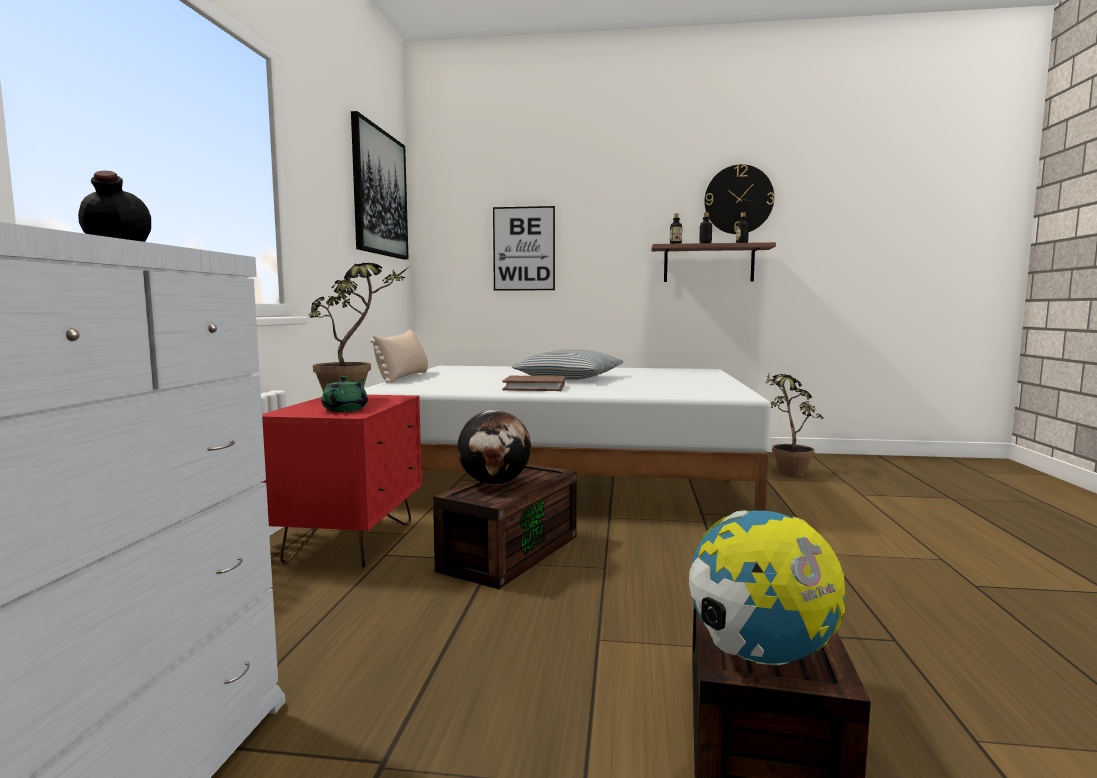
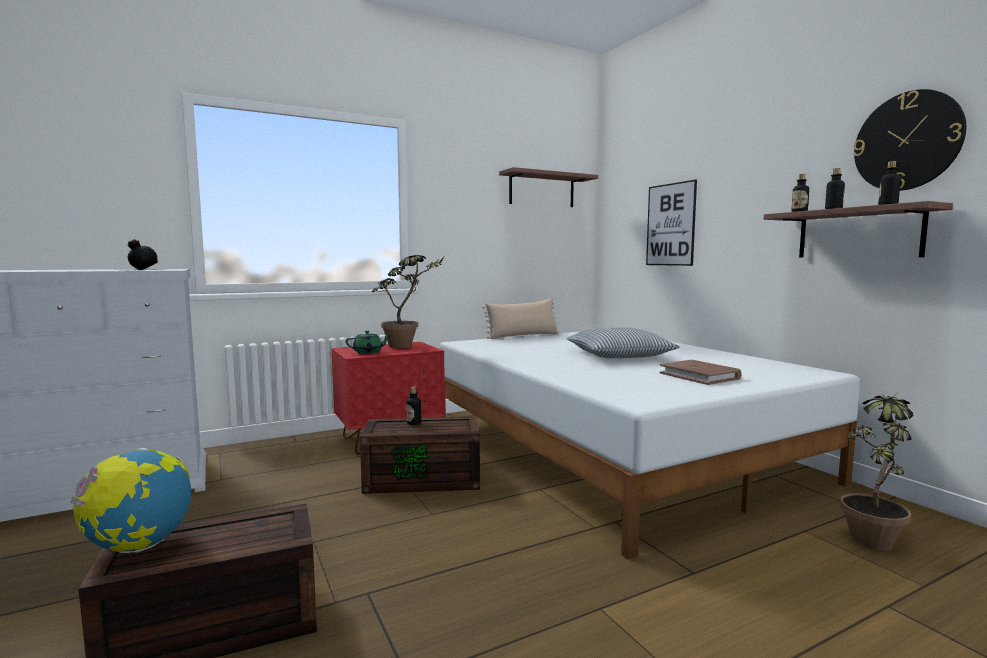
camera: 55 degrees right, 0 degrees up
(379, 193) = (542, 190): picture -> shelf
(495, 483) = (414, 423): globe -> bottle
(534, 387) = (541, 358): brown book -> brown book (699, 376)

